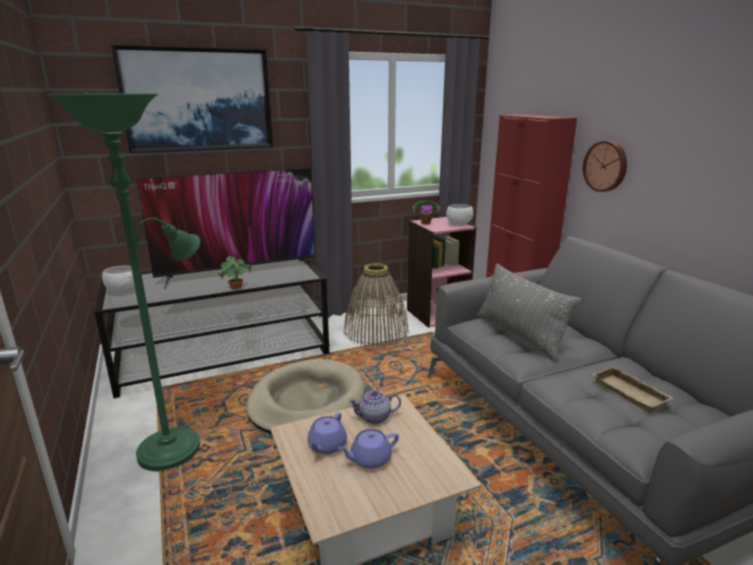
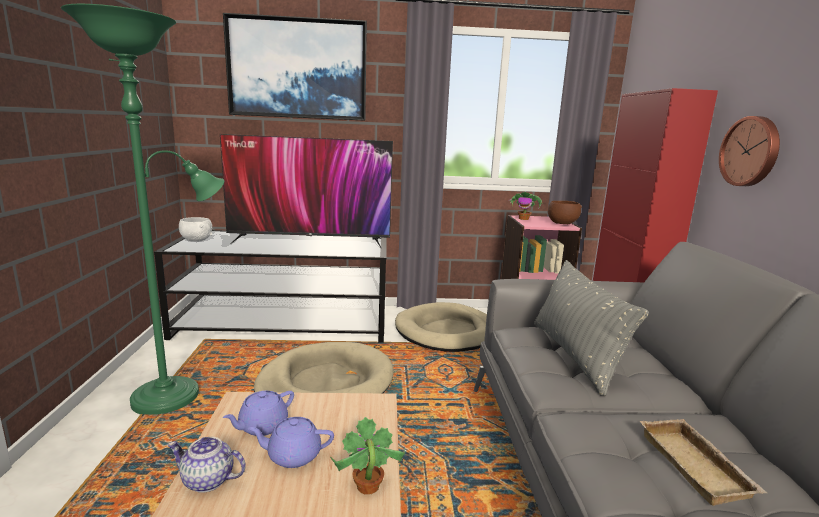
camera: 20 degrees right, 5 degrees down
(236, 287) = (291, 252): potted plant -> potted plant (367, 487)
(374, 418) = (340, 410): teapot -> teapot (207, 480)
(376, 332) = (448, 332): basket -> beige dog bed
(458, 224) = (561, 223): white bowl -> brown bowl

